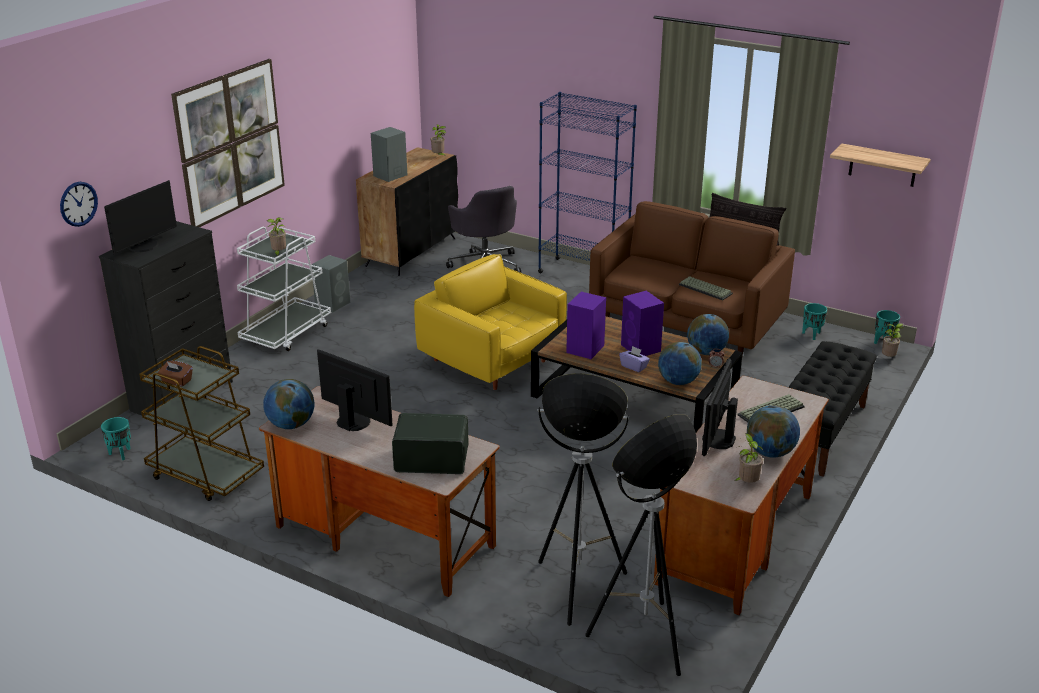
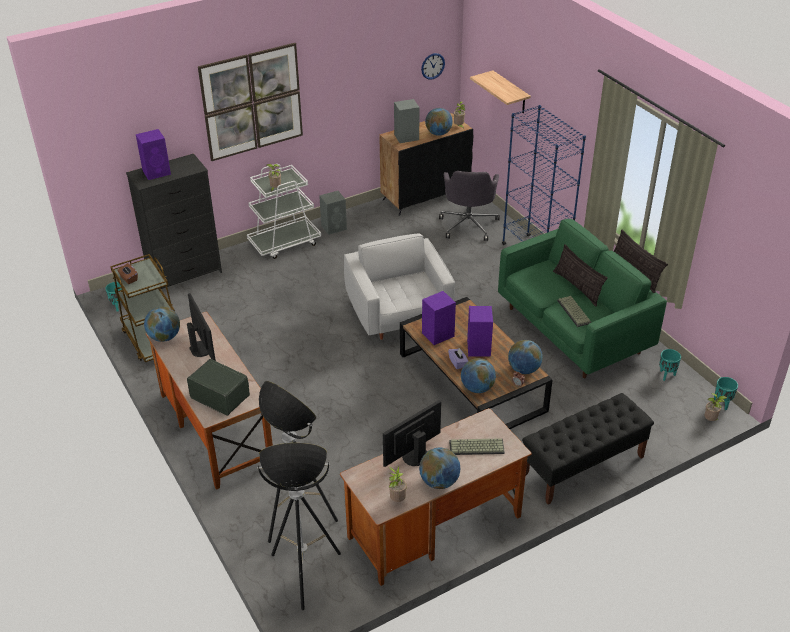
camera: 30 degrees right, 10 degrees up
(78, 204) = (111, 137): wall clock -> wall clock (432, 66)
(144, 246) = (157, 172): monitor -> purple speaker
(423, 165) = (438, 133): none -> globe
(493, 362) = (399, 315): yellow armchair -> white armchair
(685, 269) = (577, 287): none -> pillow
(686, 324) = (572, 330): brown sofa -> green sofa
(883, 165) = (742, 258): shelf -> shelf (510, 93)

